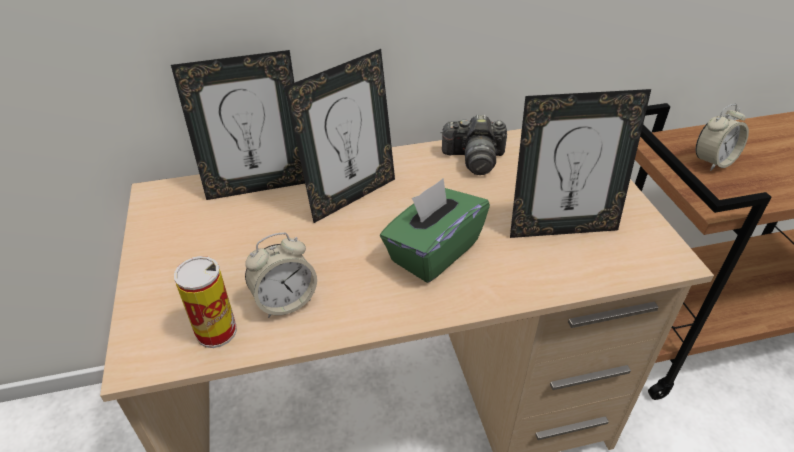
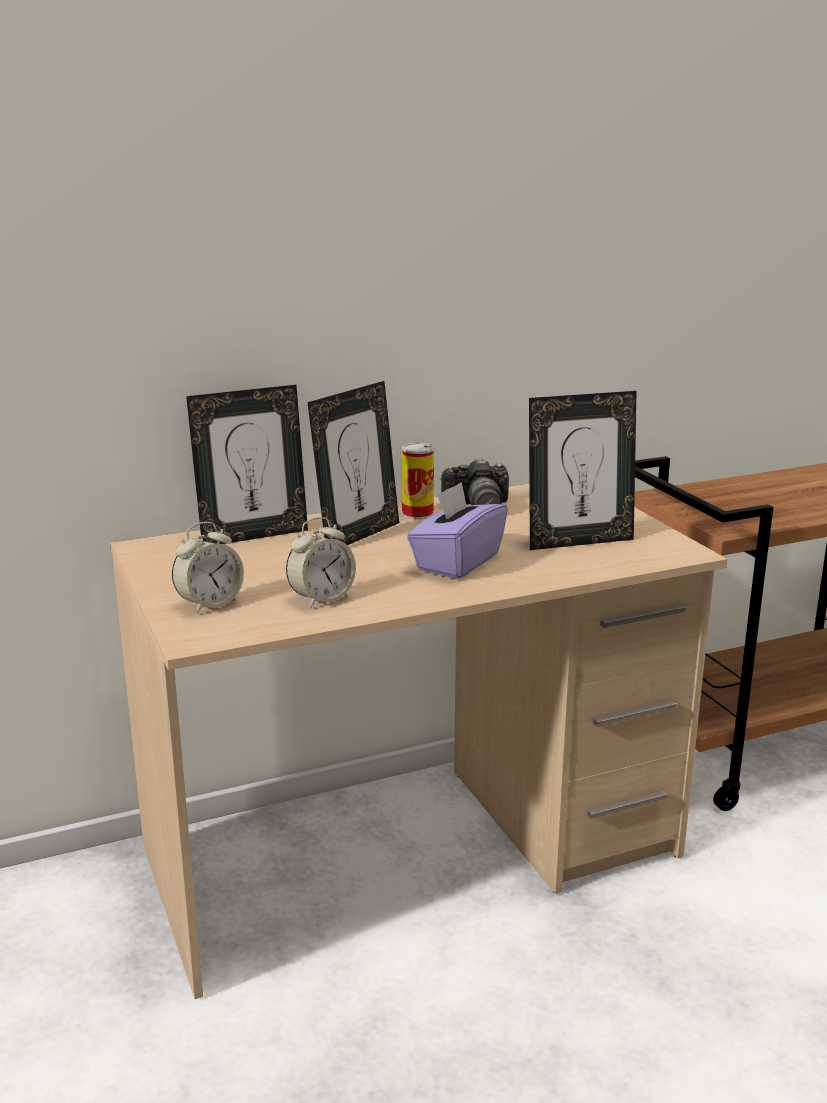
camera: 10 degrees left, 20 degrees down
(216, 331) = (262, 619): can -> can (417, 514)
(433, 251) = (456, 562): green tissue box -> purple tissue box
(713, 161) = (721, 503): alarm clock -> alarm clock (209, 604)

